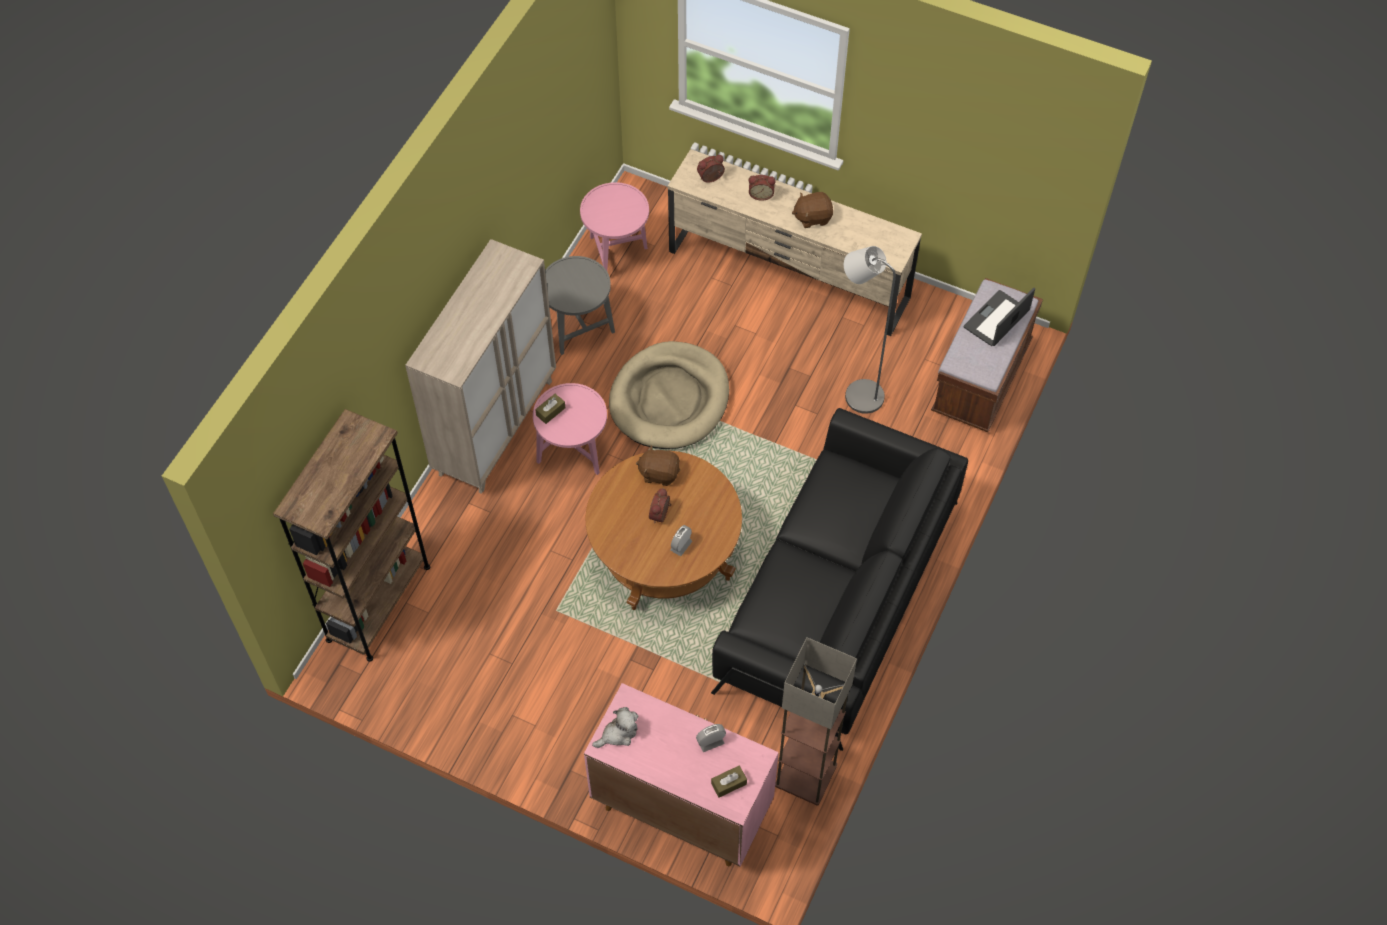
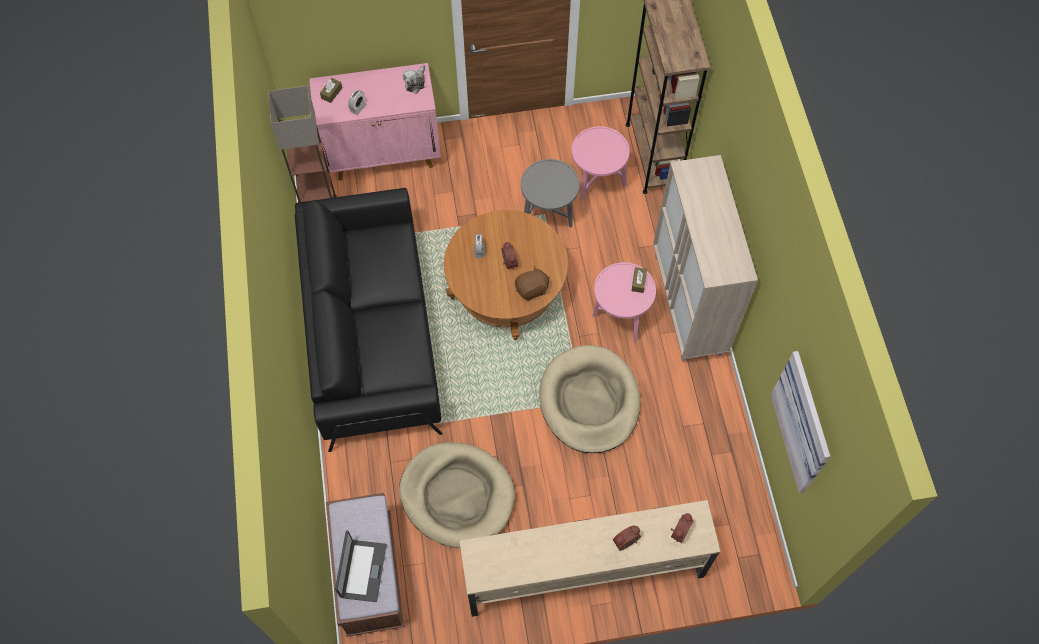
camera: 145 degrees right, 5 degrees up
(565, 121) = (805, 422): none -> picture
(579, 328) = (700, 415): grey side table -> grey side table (548, 216)
(617, 254) = (729, 499): pink side table -> pink side table (596, 183)
(812, 217) = (568, 548): brown plush toy -> none
(857, 394) = (457, 495): grey floor lamp -> beige dog bed

